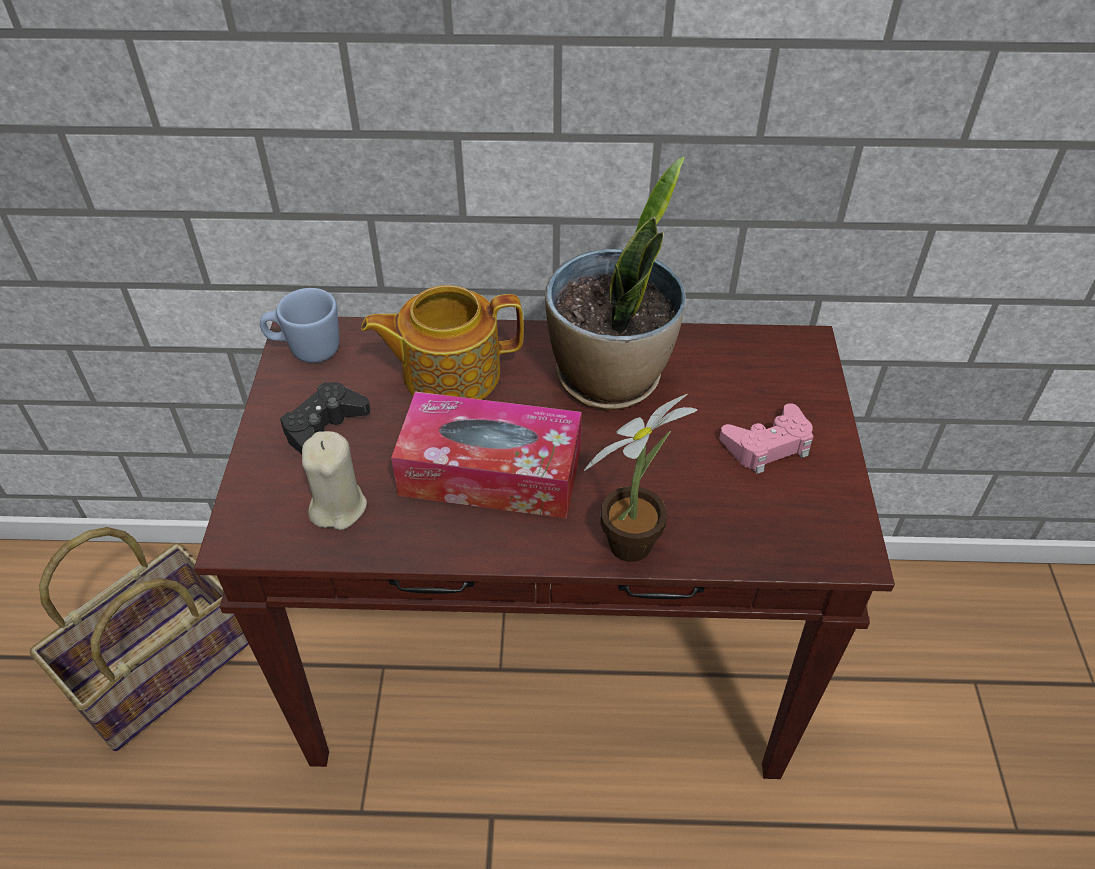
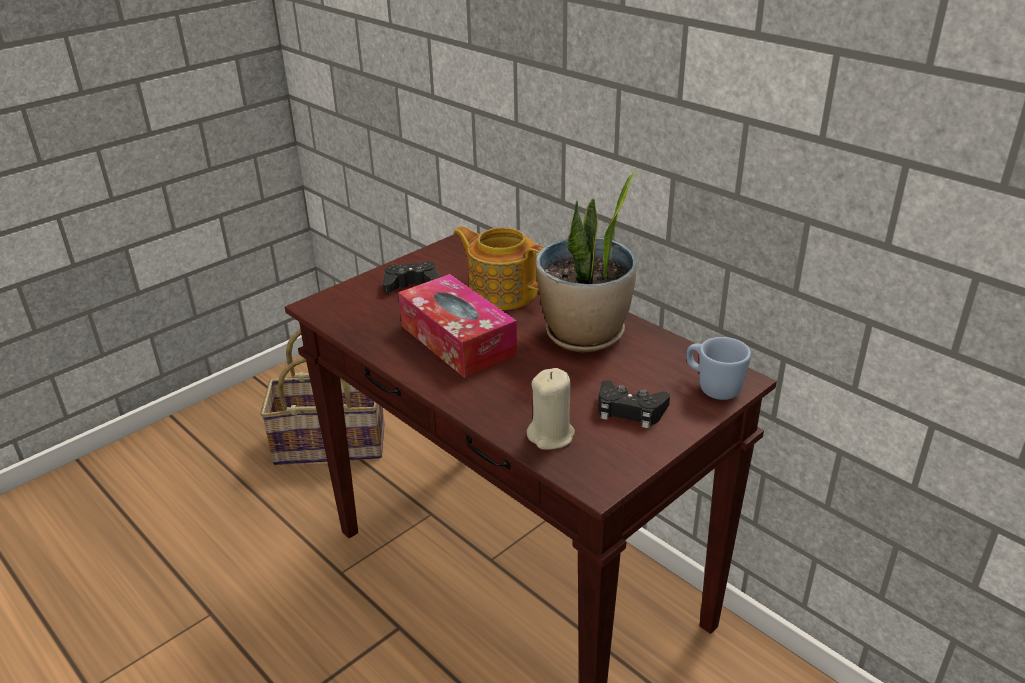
camera: 45 degrees right, 15 degrees down
(306, 350) = (449, 252): blue mug -> blue mug (712, 387)
(338, 507) = (370, 316): beige candle -> beige candle (551, 436)
(637, 540) = (485, 406): potted plant -> none
(768, 445) = (630, 410): pink game controller -> black game controller

